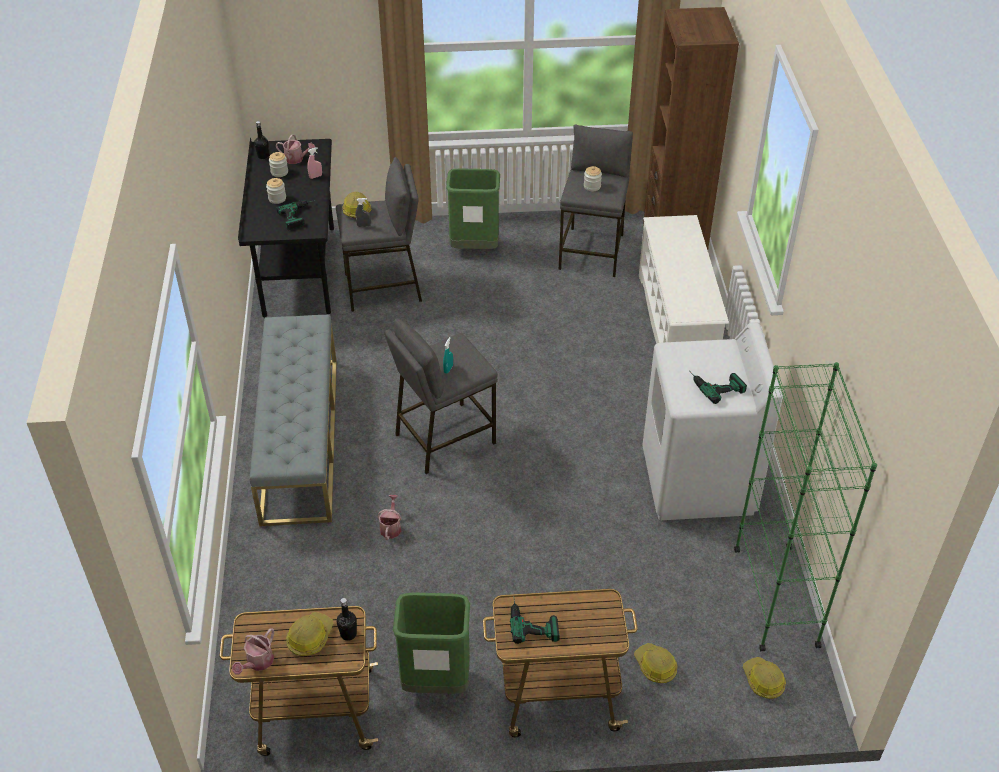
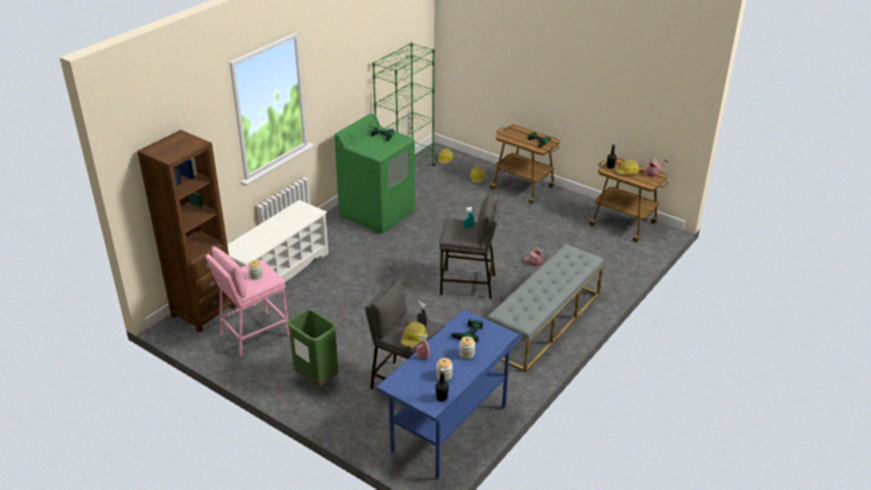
camera: 140 degrees left, 10 degrees down
(296, 159) = (420, 380): watering can -> none
(299, 273) = (450, 429): black desk -> blue desk
(435, 682) = (566, 210): green trash can -> none
(592, 251) = (254, 334): grey stool -> pink stool
(698, 482) = (377, 213): white washing machine -> green washing machine

